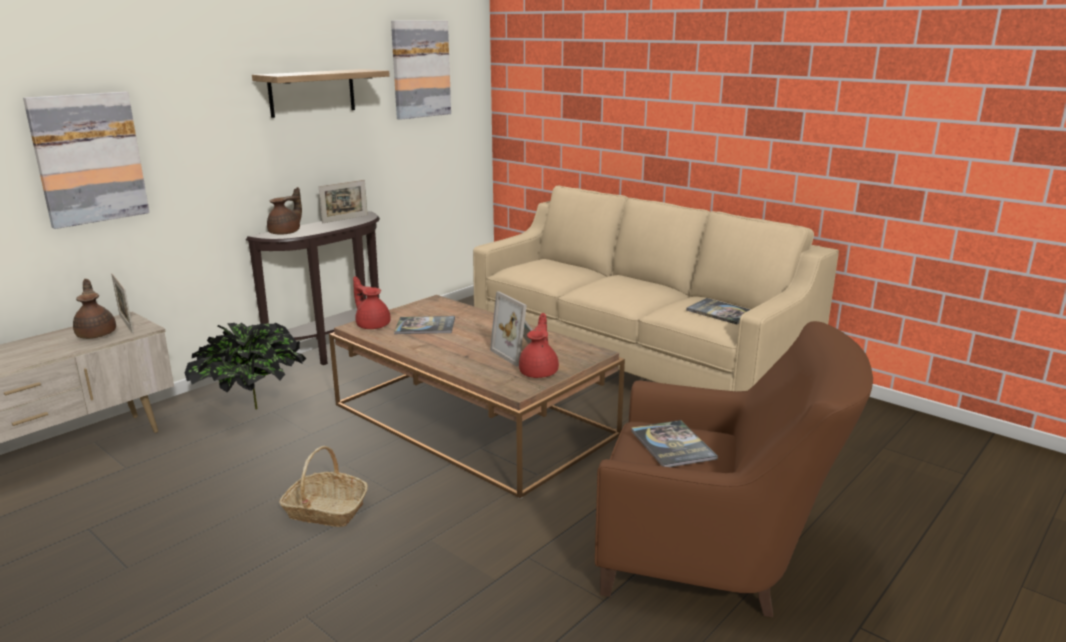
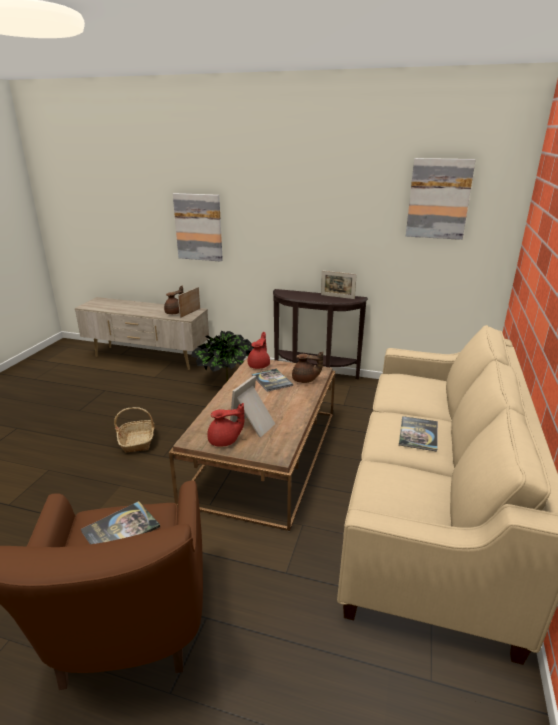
camera: 65 degrees right, 5 degrees up
(286, 232) = (290, 293): brown teapot -> brown teapot (305, 380)
(312, 92) = (334, 207): shelf -> none
(721, 312) = (403, 501): book -> book (418, 434)

